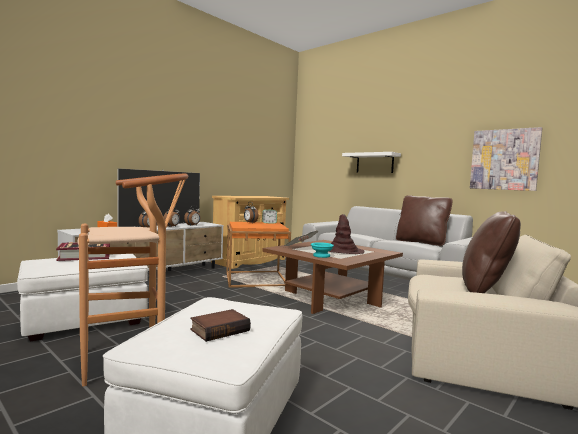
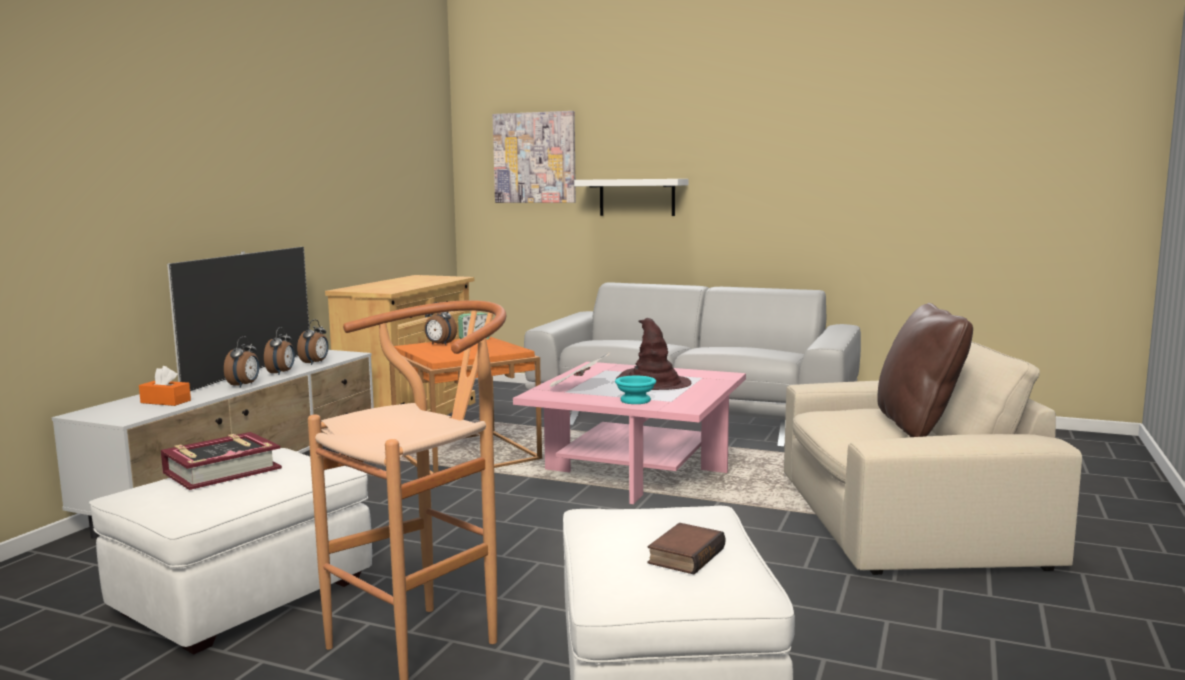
camera: 20 degrees left, 5 degrees up
(330, 299) = (635, 471): brown coffee table -> pink coffee table
(421, 242) = (750, 346): brown pillow -> none
(504, 159) = (871, 192): picture -> picture (535, 158)

